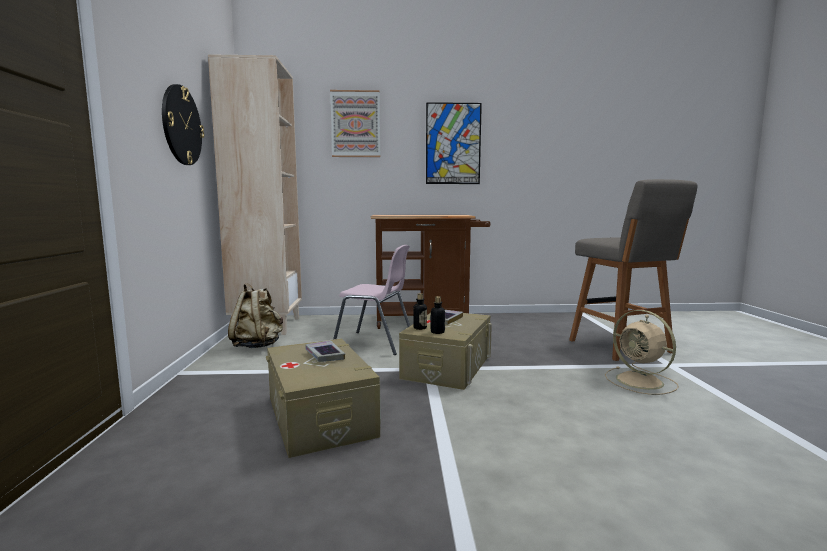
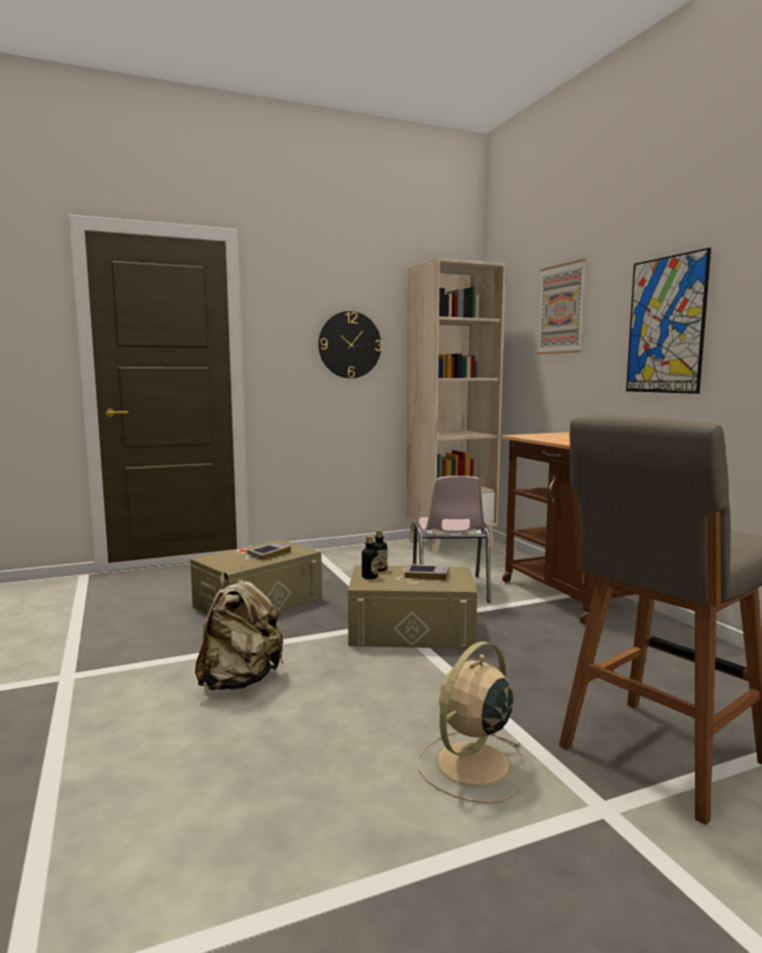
camera: 70 degrees right, 0 degrees up
(258, 345) = (392, 553): beige backpack -> beige backpack (240, 681)

